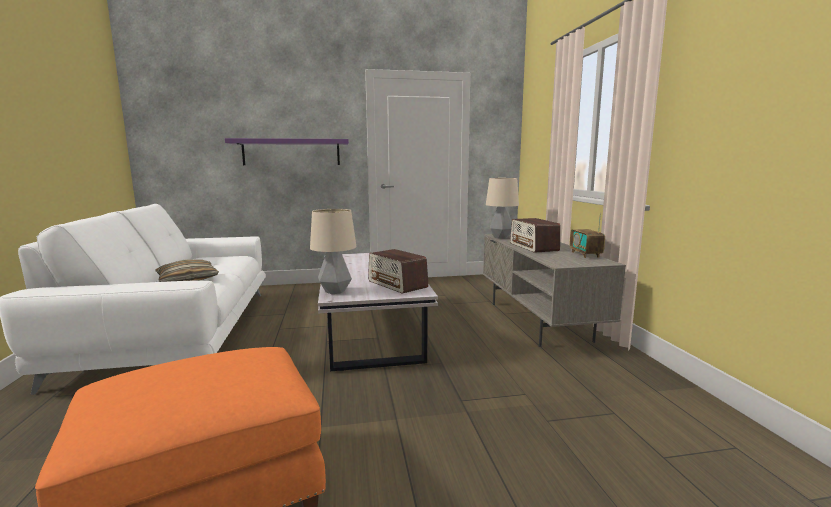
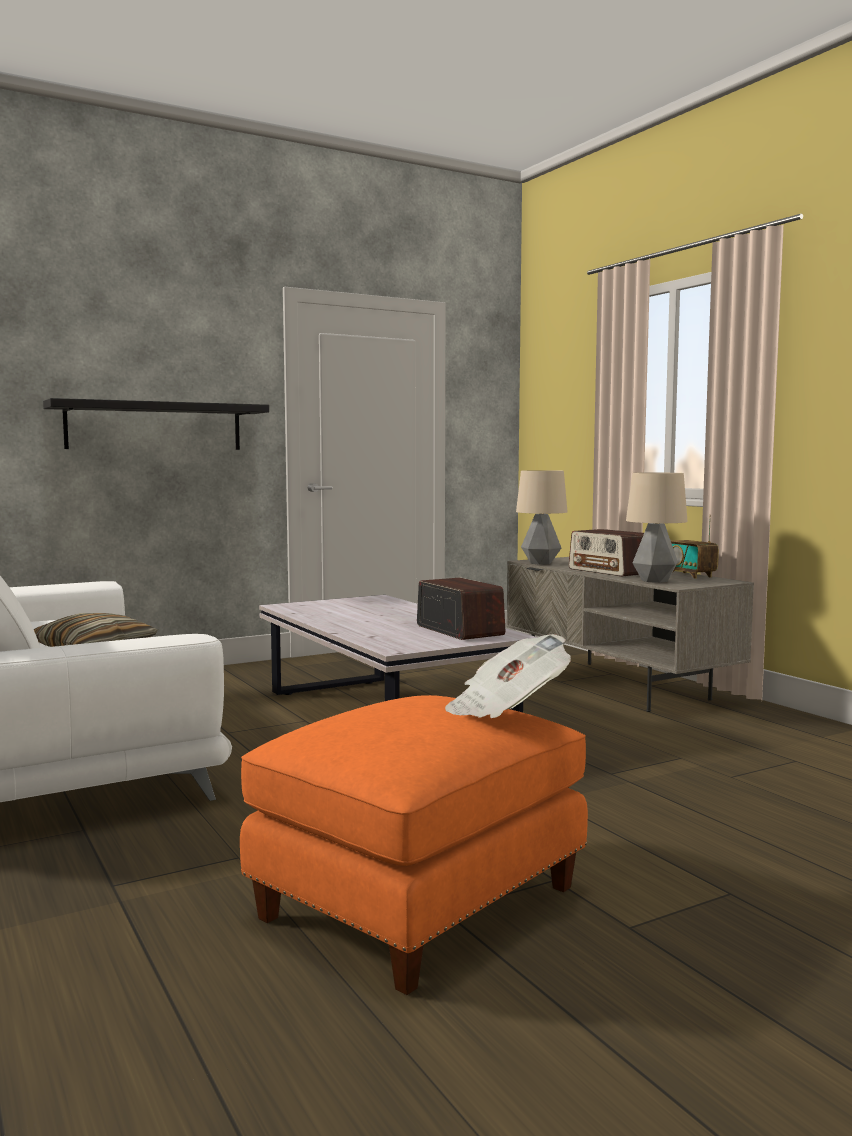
camera: 20 degrees left, 5 degrees down
(255, 380) = (506, 708): none -> newspaper
(291, 152) = (155, 426): purple shelf -> black shelf
(335, 291) = (384, 643): table lamp -> table lamp (655, 581)
(397, 284) = (459, 630): radio -> radio turned 150 degrees counterclockwise

